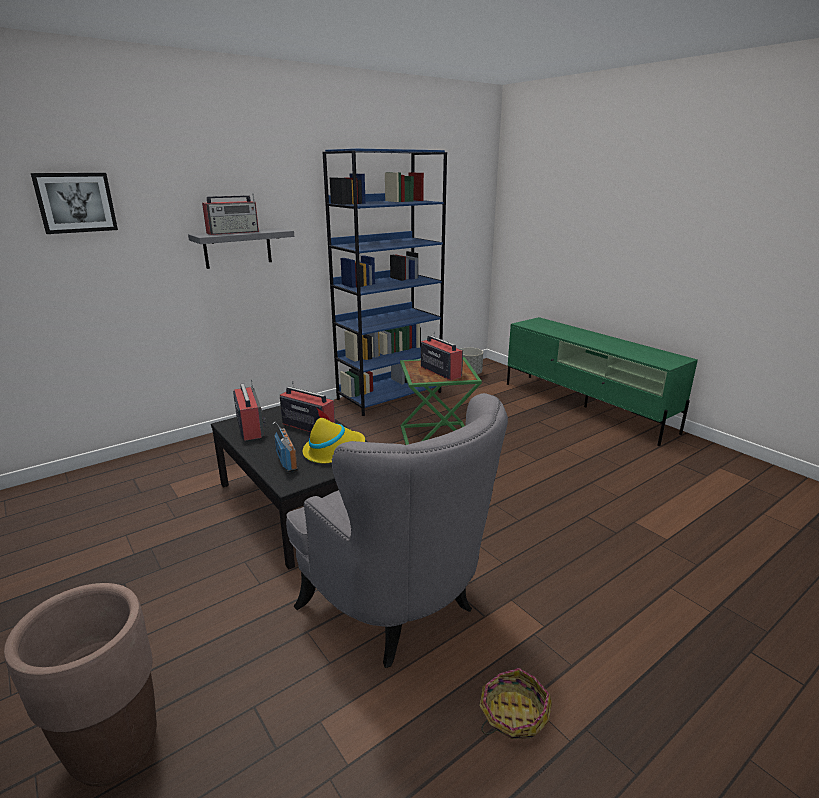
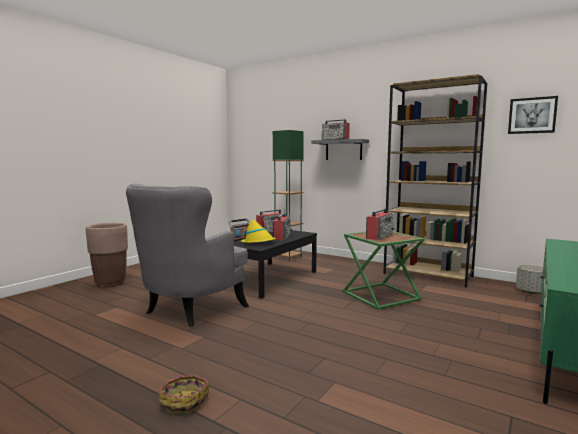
camera: 70 degrees right, 15 degrees down
(76, 202) = (281, 125): picture -> picture (532, 115)
(205, 460) = (288, 257): none -> green floor lamp
(390, 395) = (428, 275): blue bookcase -> brown bookcase
(512, 714) = (114, 344): basket -> basket (184, 401)

